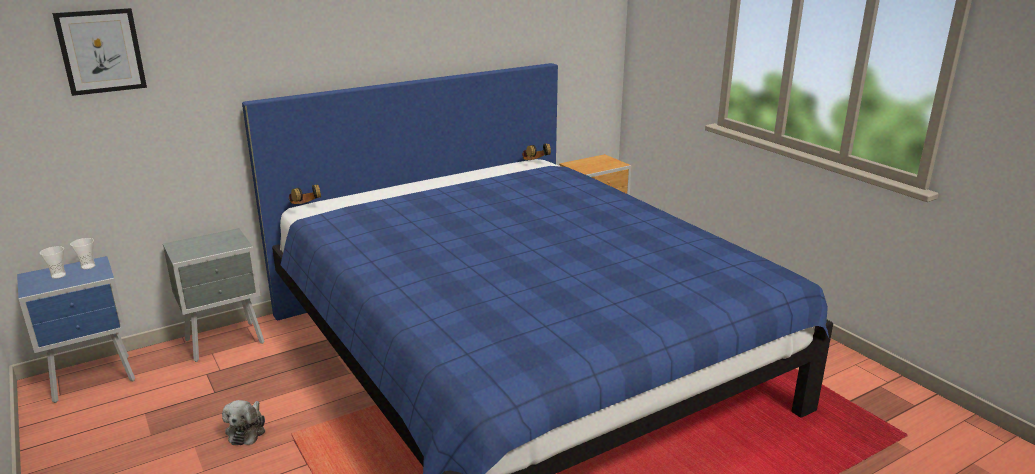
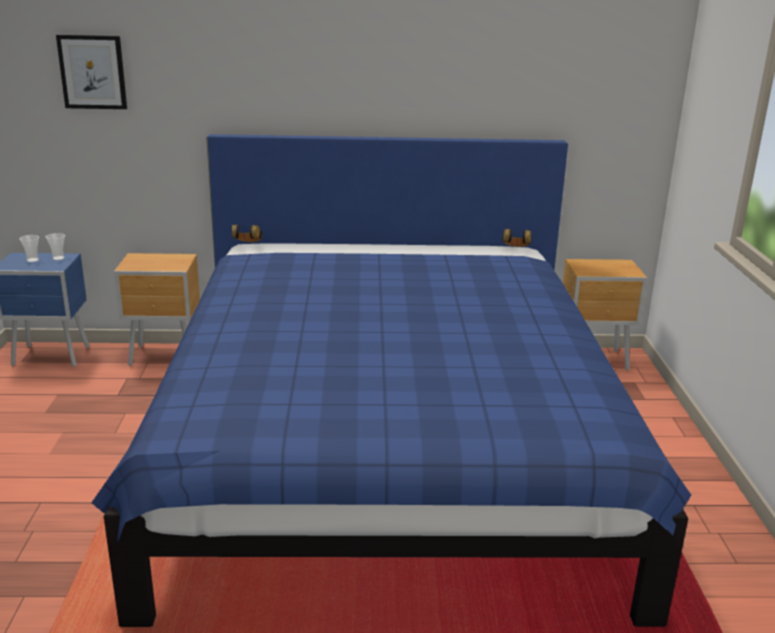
camera: 30 degrees right, 0 degrees up
(227, 342) = (166, 357): grey nightstand -> brown nightstand
(247, 430) = (108, 433): plush toy -> none

